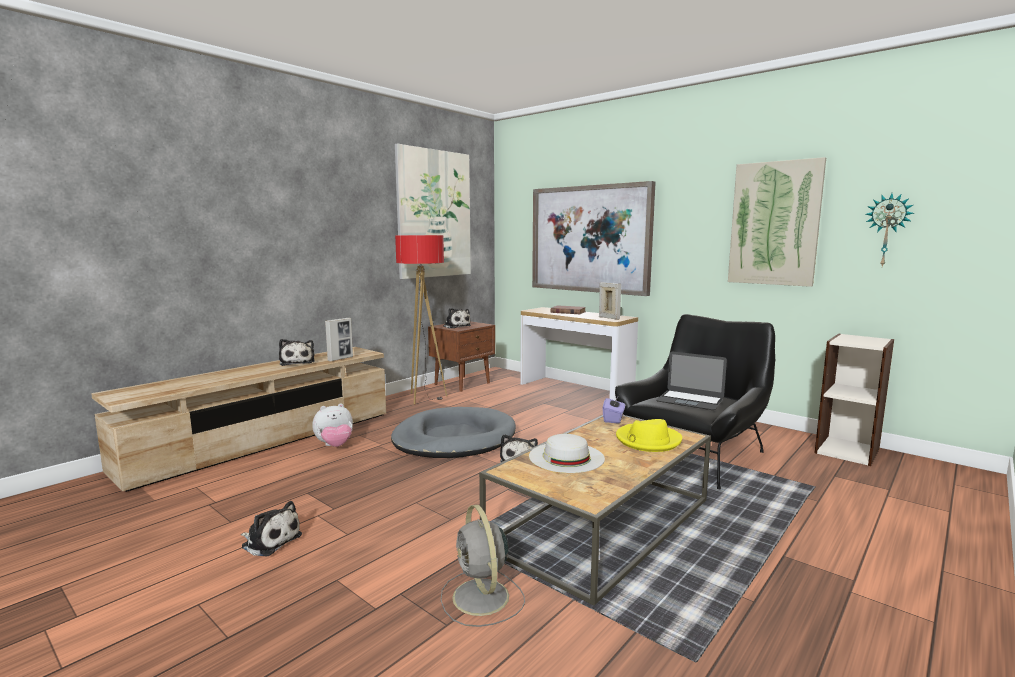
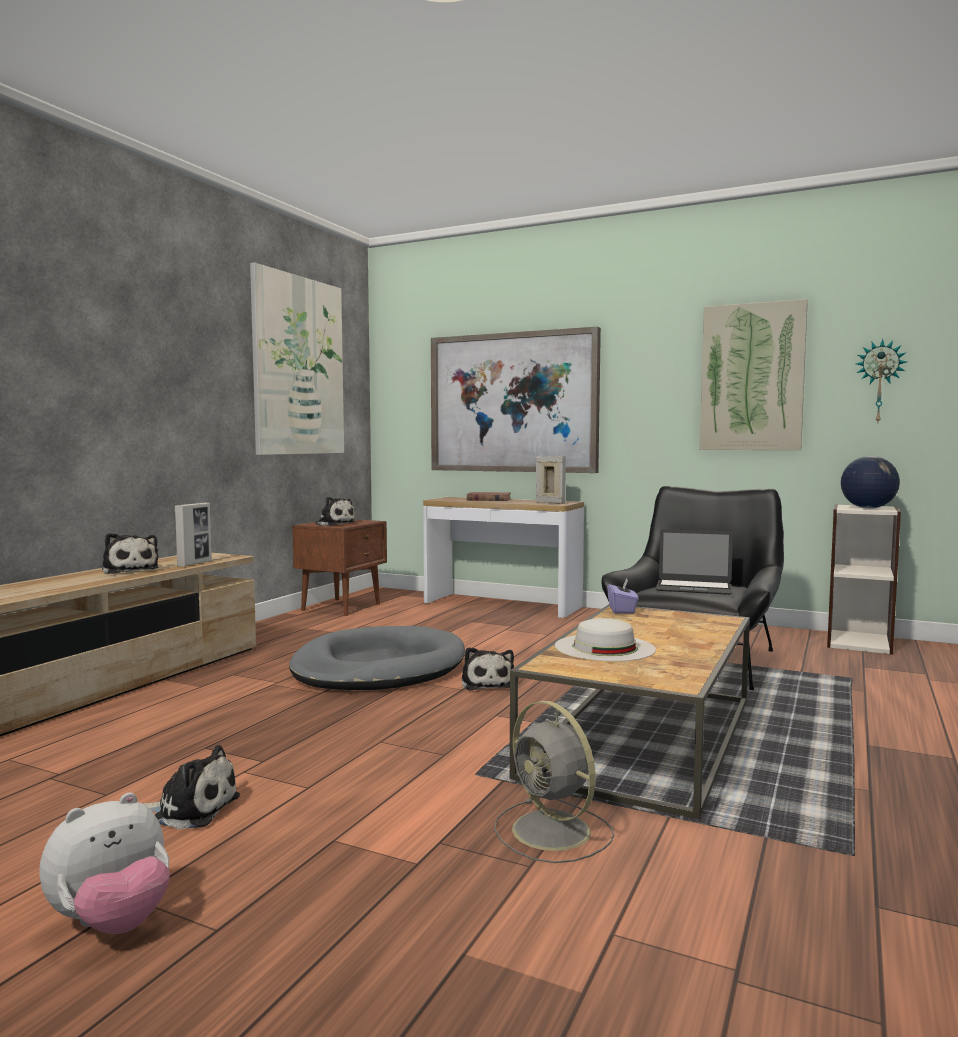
camera: 15 degrees left, 5 degrees down
(335, 446) = (204, 690): plush toy -> plush toy (112, 923)
(424, 398) = (298, 626): floor lamp -> none
(647, 440) = (684, 626): yellow hat -> none
(861, 341) = (868, 508): none -> globe

